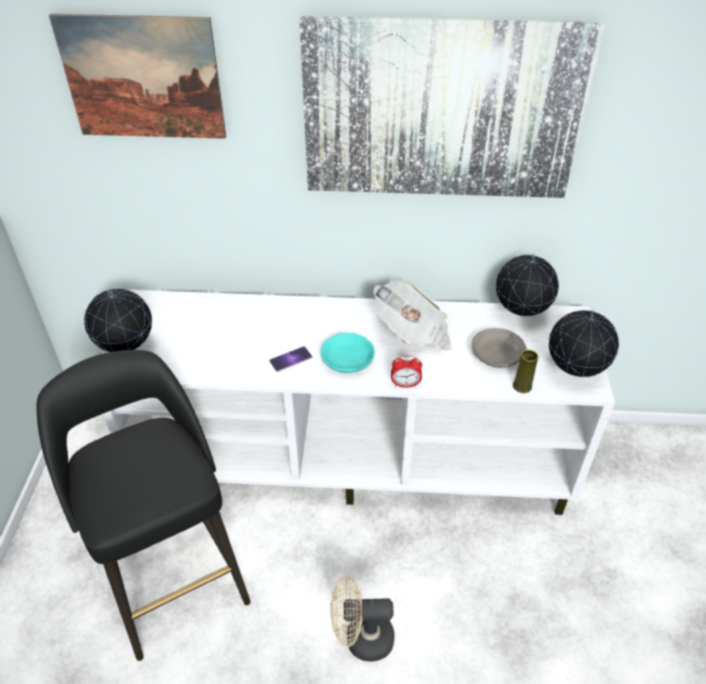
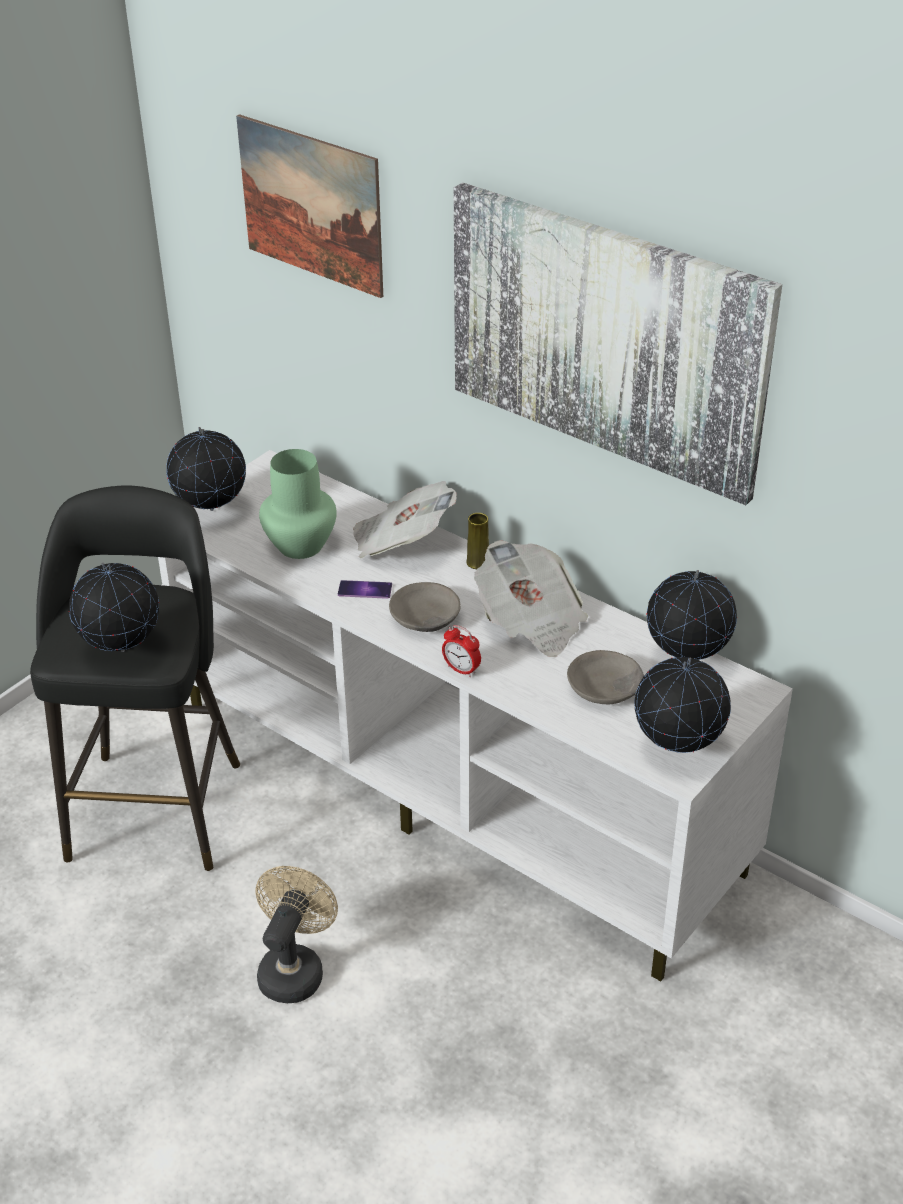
camera: 35 degrees right, 5 degrees down
(156, 490) = (122, 650): none -> globe
(216, 347) = (300, 544): none -> green vase
(283, 316) = (402, 542): none -> newspaper
(348, 360) = (425, 618): turquoise bowl -> grey bowl
(361, 638) = (294, 968): beige fan -> beige fan turned 75 degrees clockwise
(522, 386) = (595, 732): yellow vase -> yellow vase (478, 562)

